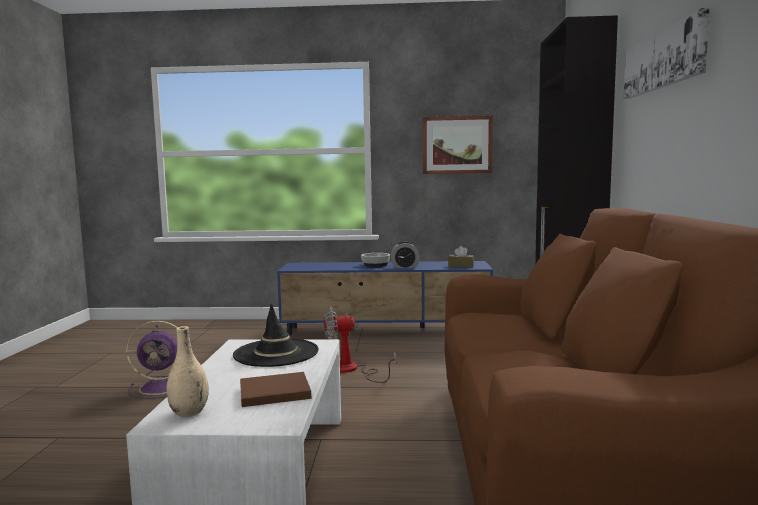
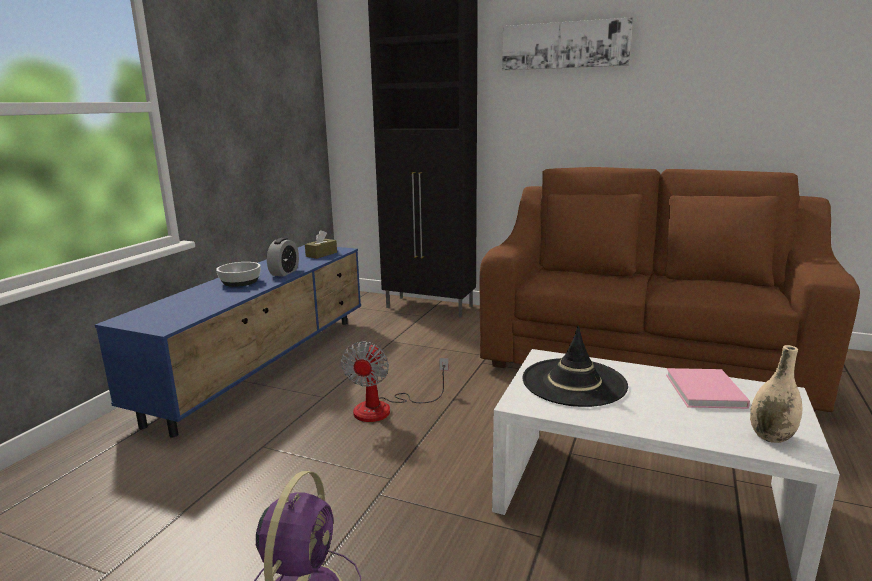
camera: 70 degrees left, 10 degrees up
(272, 392) = (705, 392): brown book -> pink book
(457, 145) = (250, 101): picture -> none

